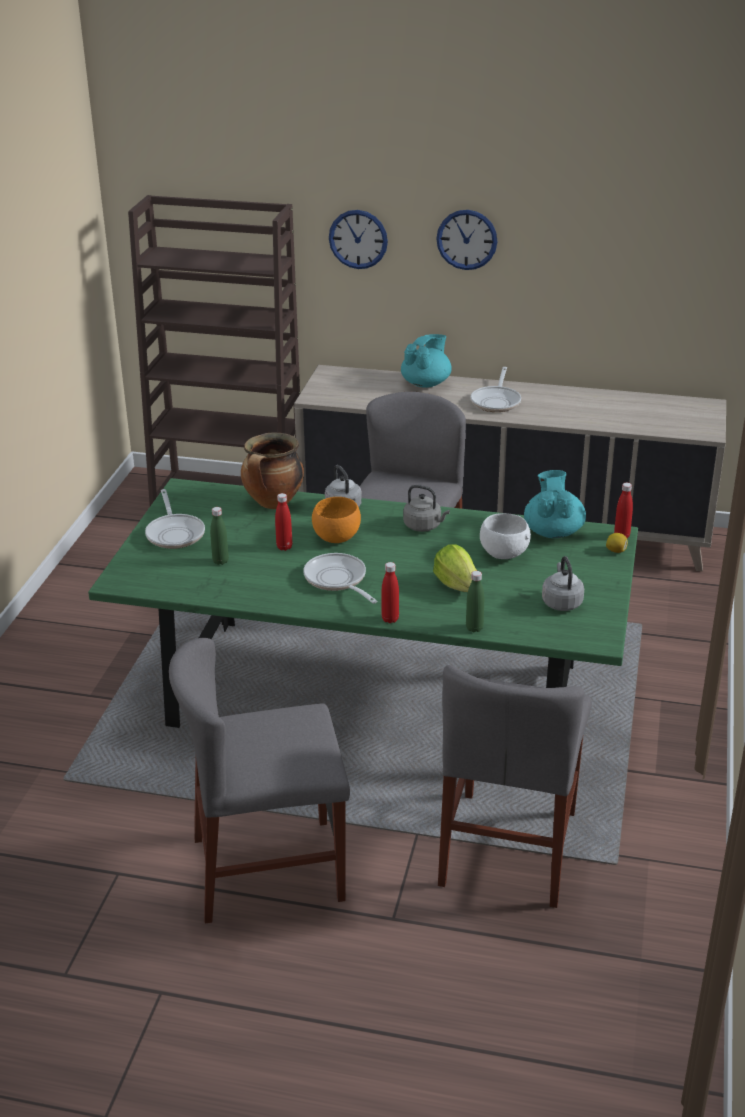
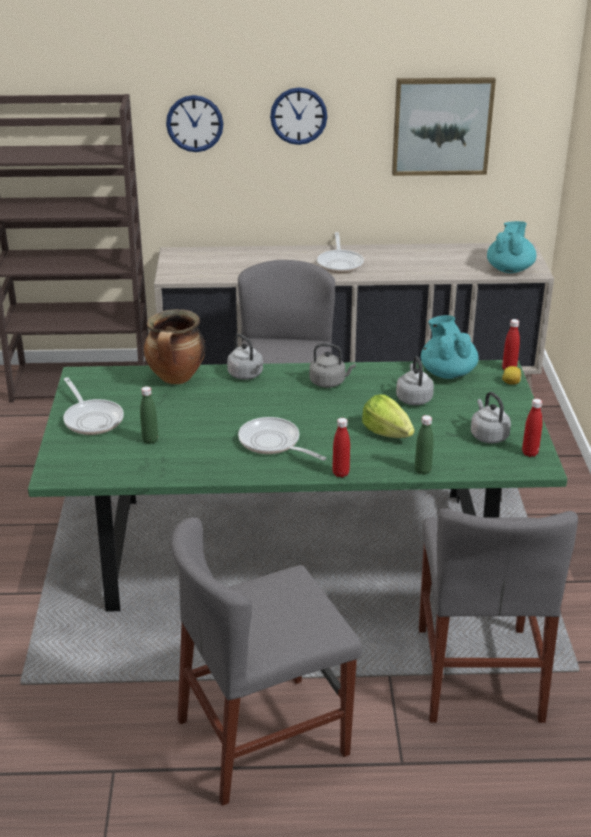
camera: 15 degrees left, 0 degrees up
(284, 547) = (206, 418): red bottle -> red bottle (530, 453)
(337, 537) = (253, 403): orange bowl -> none
(426, 383) = (269, 254): turquoise teapot -> turquoise teapot (510, 269)
(503, 553) = (413, 398): white bowl -> grey kettle
(622, 262) = (442, 126): none -> picture

